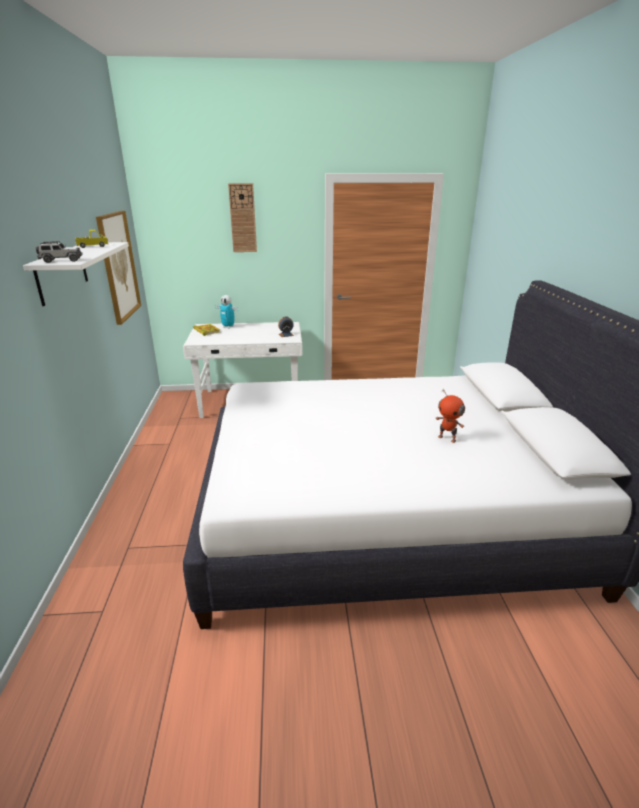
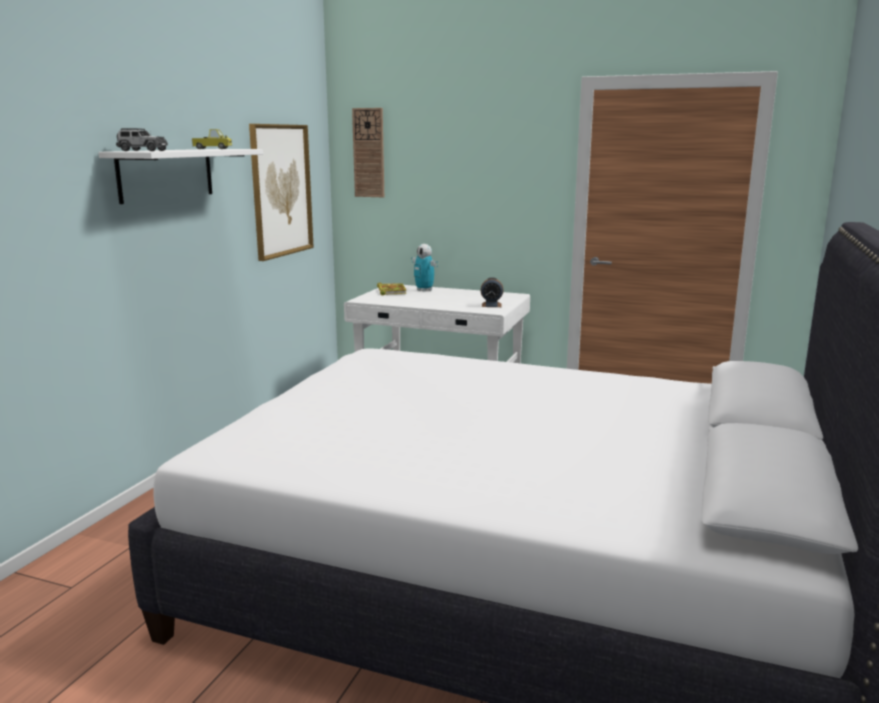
camera: 25 degrees right, 10 degrees down
(243, 218) = (462, 140): wall clock -> wall clock (369, 153)
(447, 438) = (586, 450): toy robot -> none

